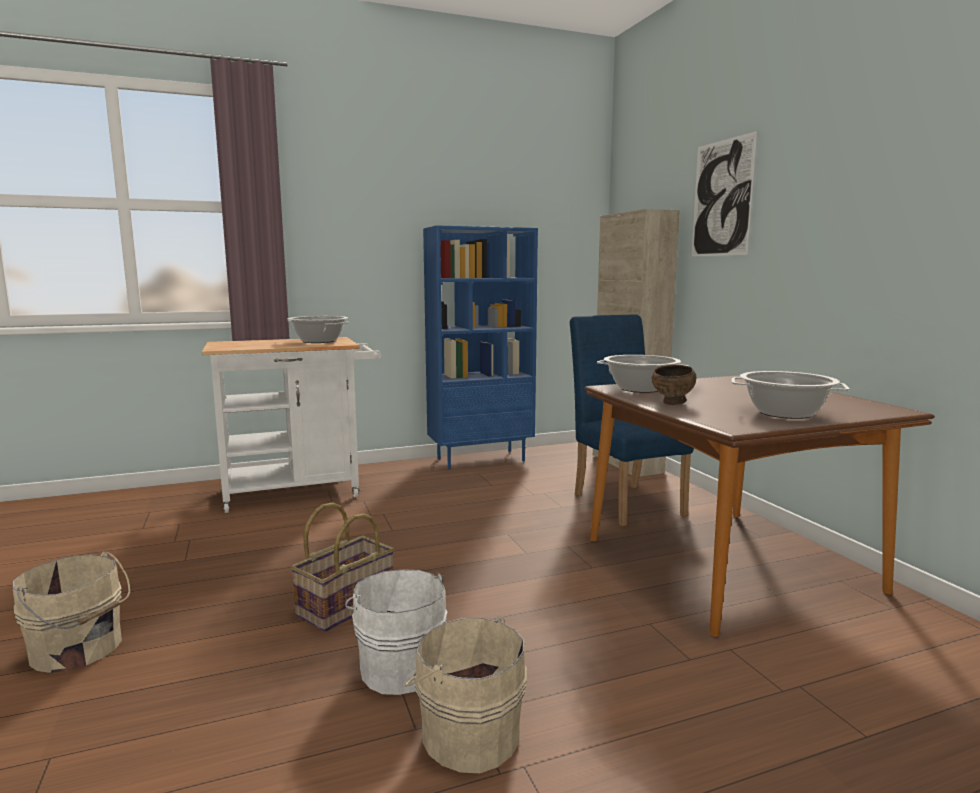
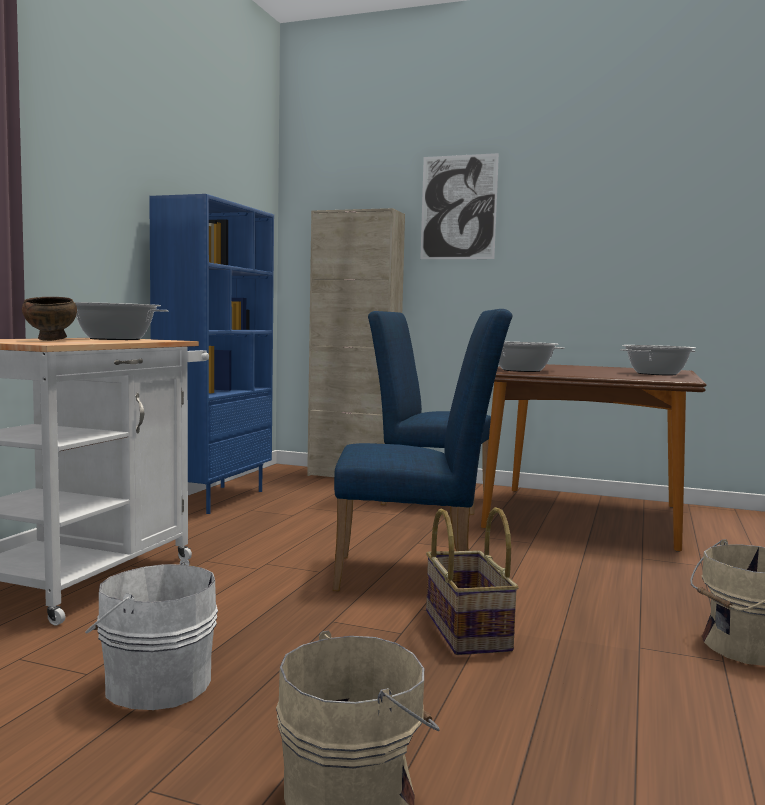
camera: 50 degrees left, 5 degrees down
(400, 666) = (616, 640): white bucket -> white bucket (154, 683)
(433, 556) = (416, 575): none -> blue chair
(673, 404) = (589, 374): brown bowl -> brown bowl (51, 340)

